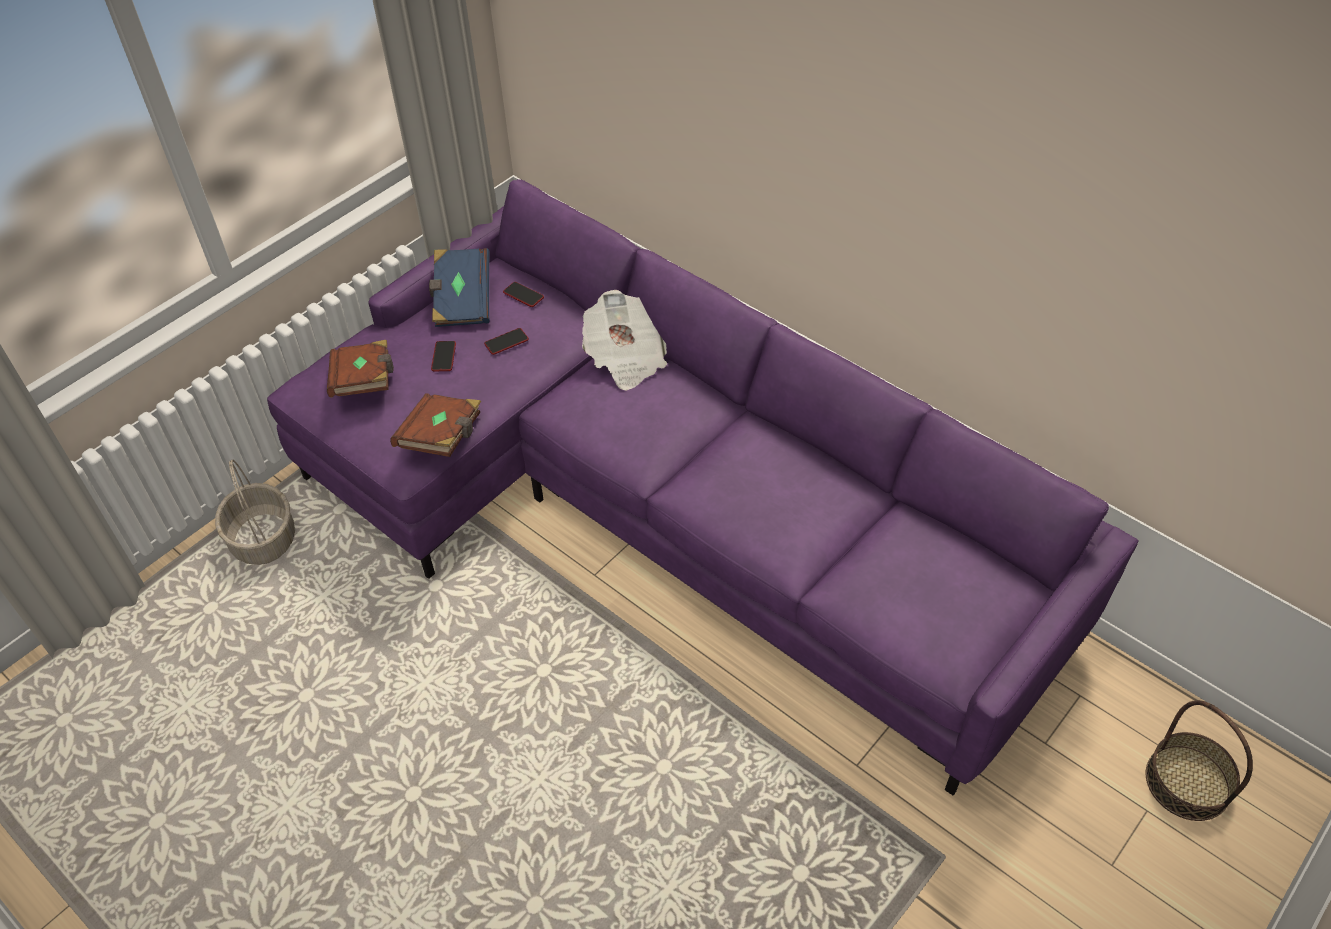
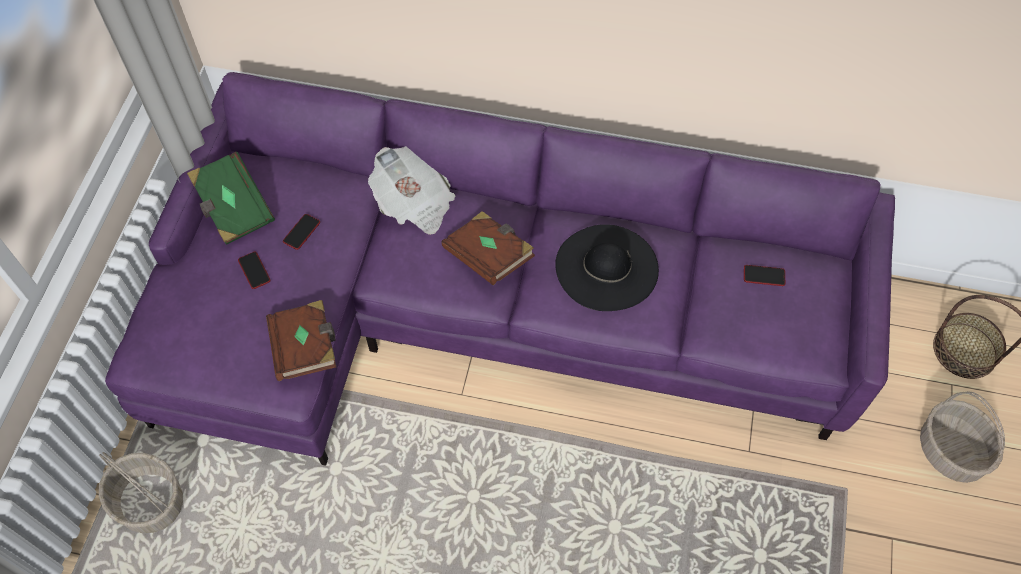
camera: 30 degrees left, 10 degrees up
(364, 382) = (196, 326): brown book -> brown book (489, 256)
(462, 301) = (233, 209): blue book -> green book
(523, 295) = (285, 180): phone -> phone (764, 276)
(772, 486) = (606, 267): none -> black hat
(1100, 880) = (951, 451): none -> basket

